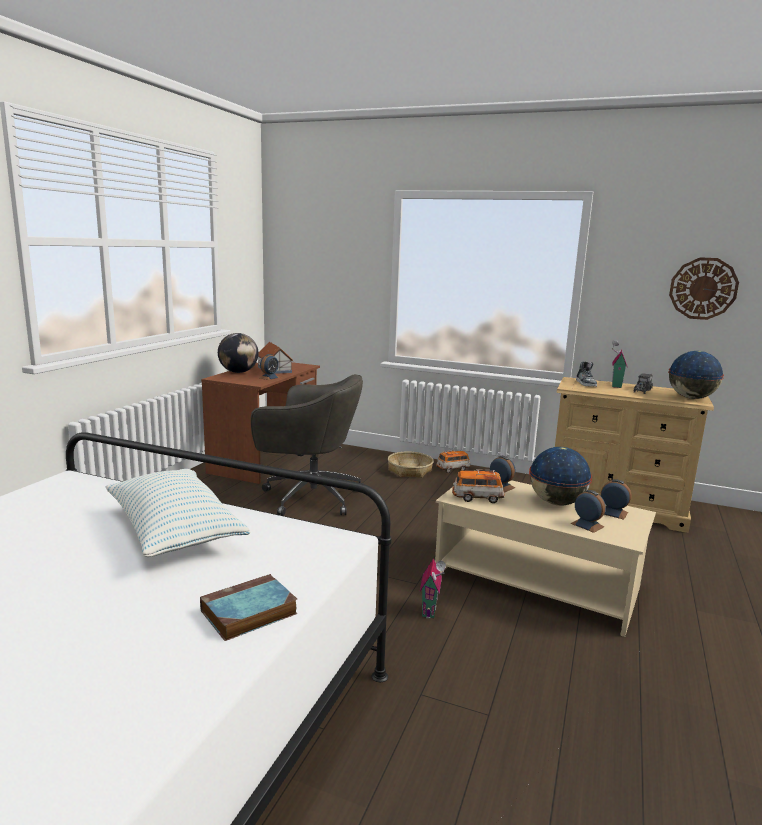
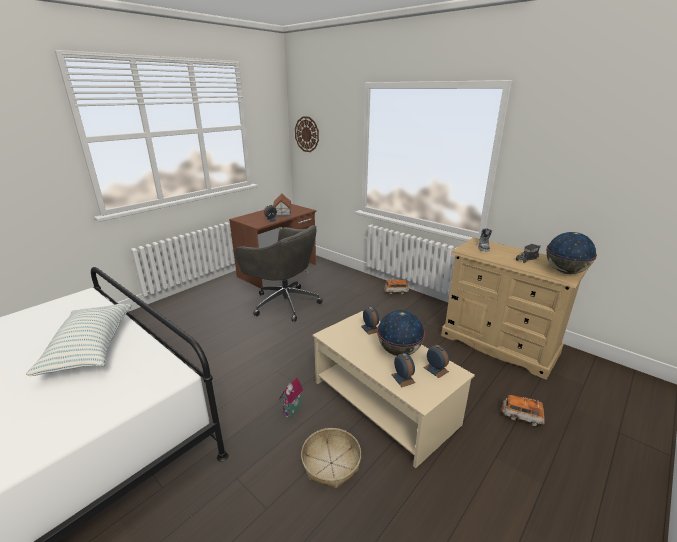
camera: 20 degrees right, 10 degrees up
(238, 372) = (257, 214): globe -> none
(247, 613) = (54, 430): book -> none
(410, 471) = (364, 290): basket -> basket (331, 463)
(477, 498) = (343, 337): toy car -> toy car (521, 417)
(615, 385) = (508, 250): toy house -> none
(703, 288) = (603, 172): wall clock -> wall clock (307, 134)

